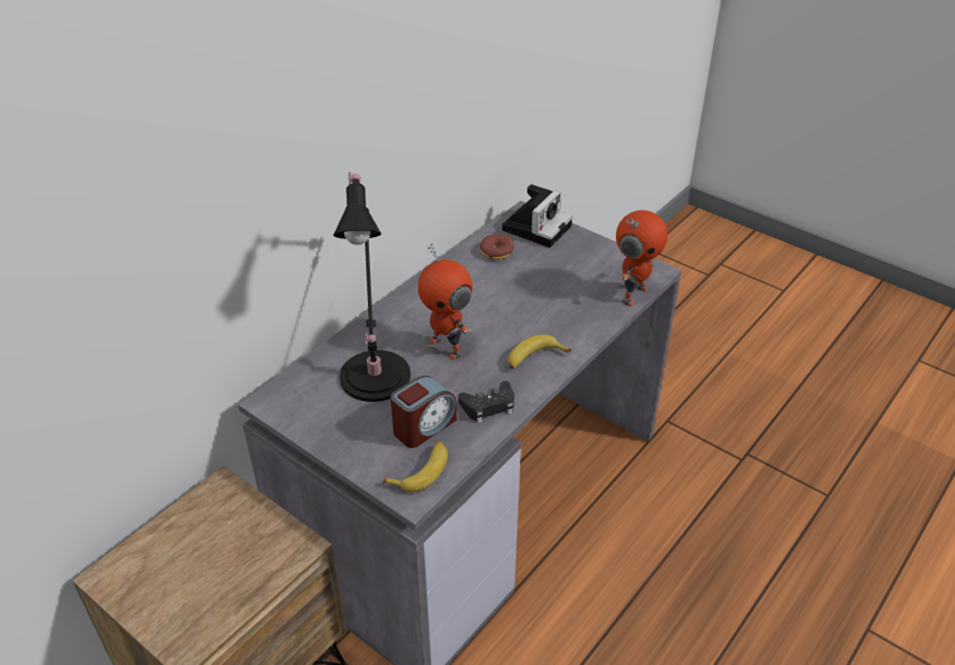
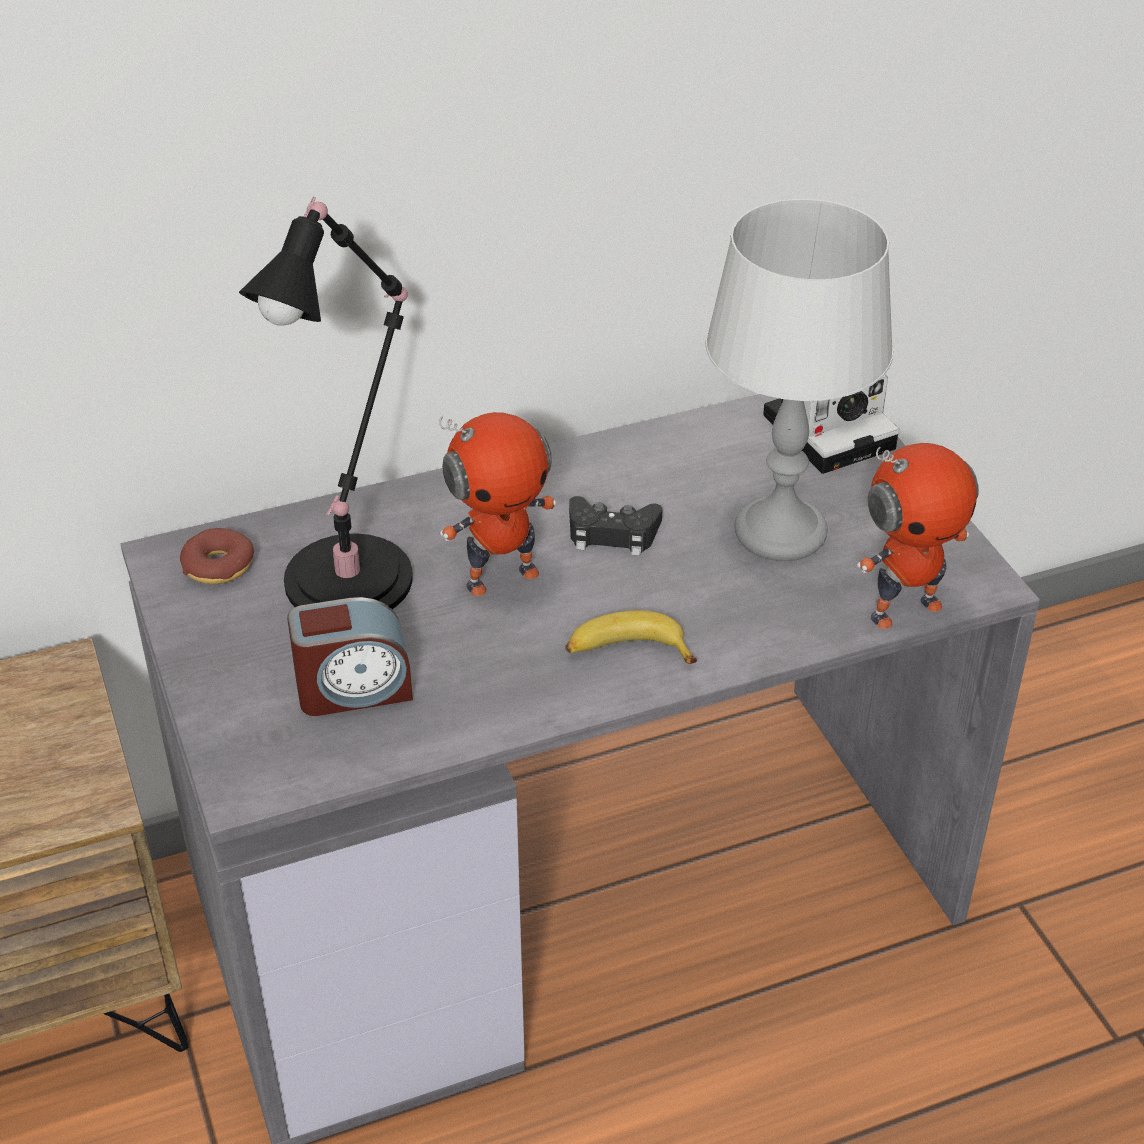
camera: 30 degrees right, 0 degrees up
(421, 471) = (290, 756): banana -> none
(447, 346) = (501, 576): toy robot -> toy robot turned 105 degrees counterclockwise
(488, 406) = (482, 700): black game controller -> black game controller (612, 533)
(496, 252) = (721, 449): donut -> donut (218, 566)
(554, 280) = (779, 533): none -> grey table lamp

